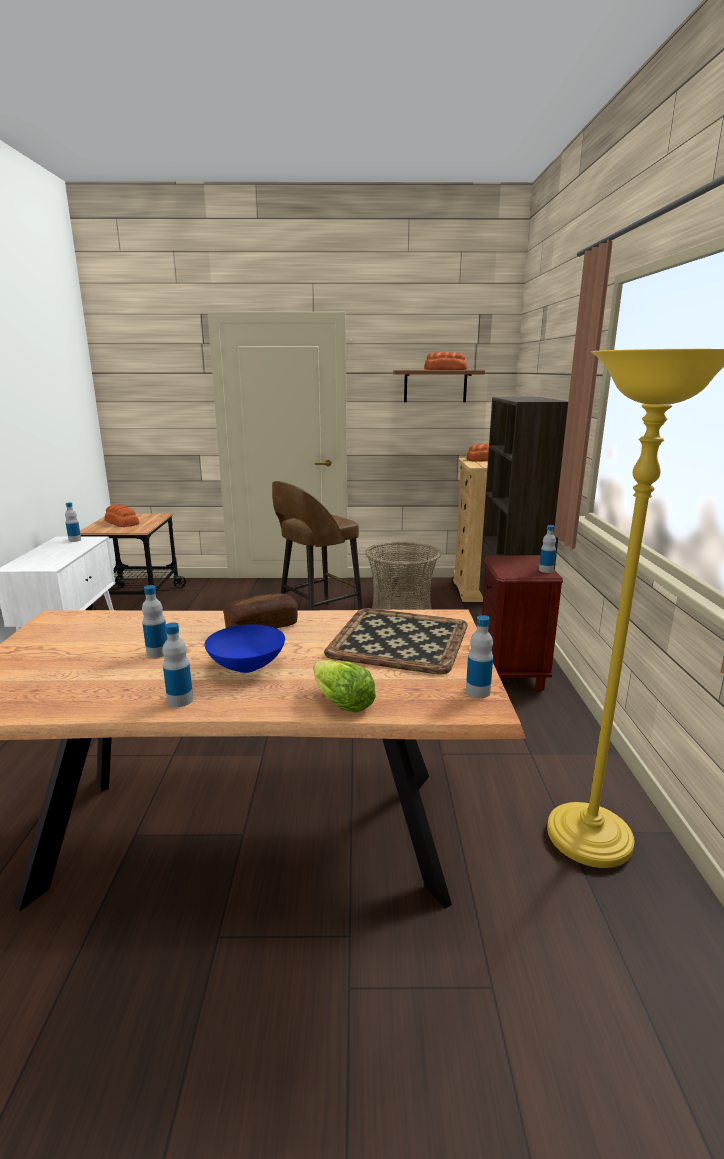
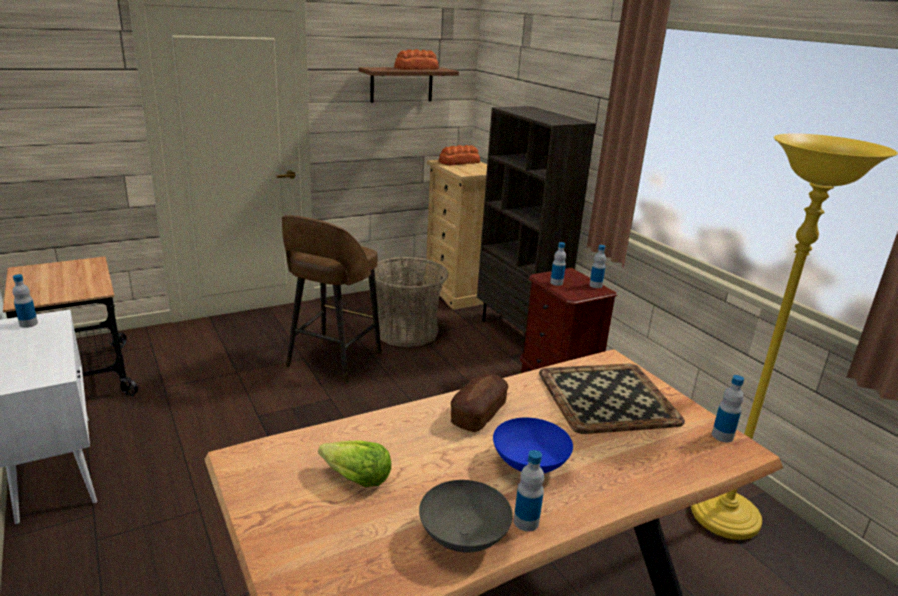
camera: 30 degrees left, 5 degrees up
(116, 696) = (462, 538): none -> grey bowl
(122, 523) = (52, 282): bread -> none
(157, 653) = (426, 473): bottle -> bottle (556, 283)
(341, 702) = (650, 479): lettuce -> lettuce (356, 478)

